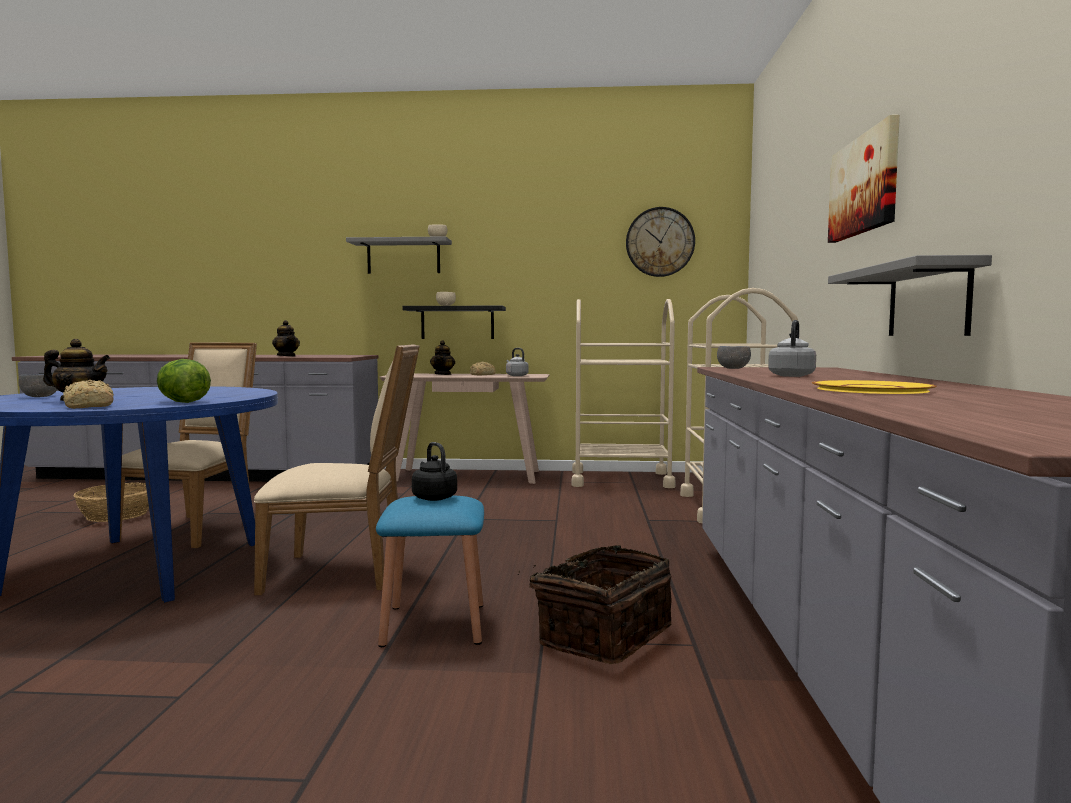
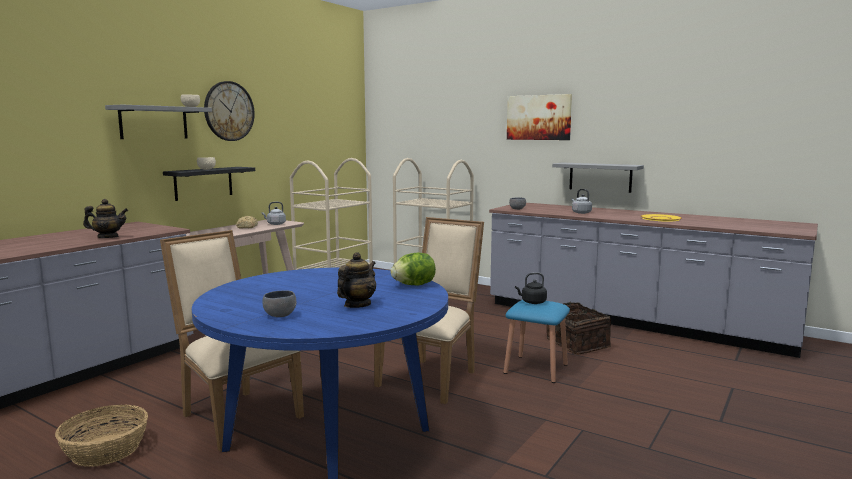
camera: 60 degrees left, 5 degrees up
(89, 406) = (416, 302): bread -> none
(443, 374) = (213, 231): teapot -> none
(660, 242) = (326, 115): wall clock -> wall clock (229, 111)

